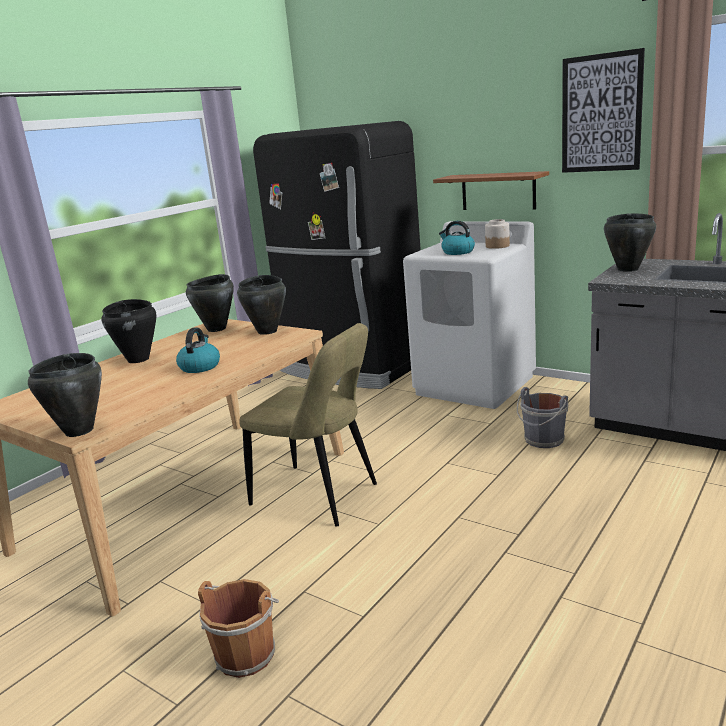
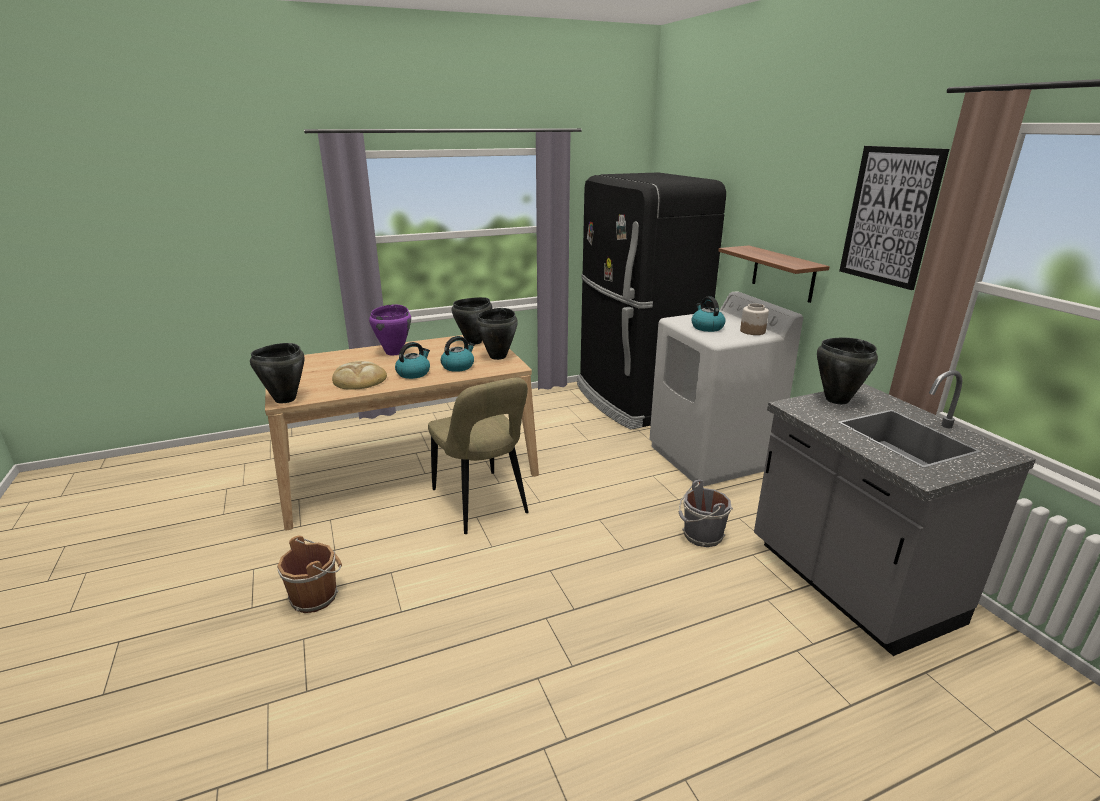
camera: 30 degrees right, 5 degrees up
(138, 359) = (394, 352): black cooking pot -> purple cooking pot
(143, 389) = (359, 380): none -> bread
(240, 349) = (458, 366): none -> kettle

